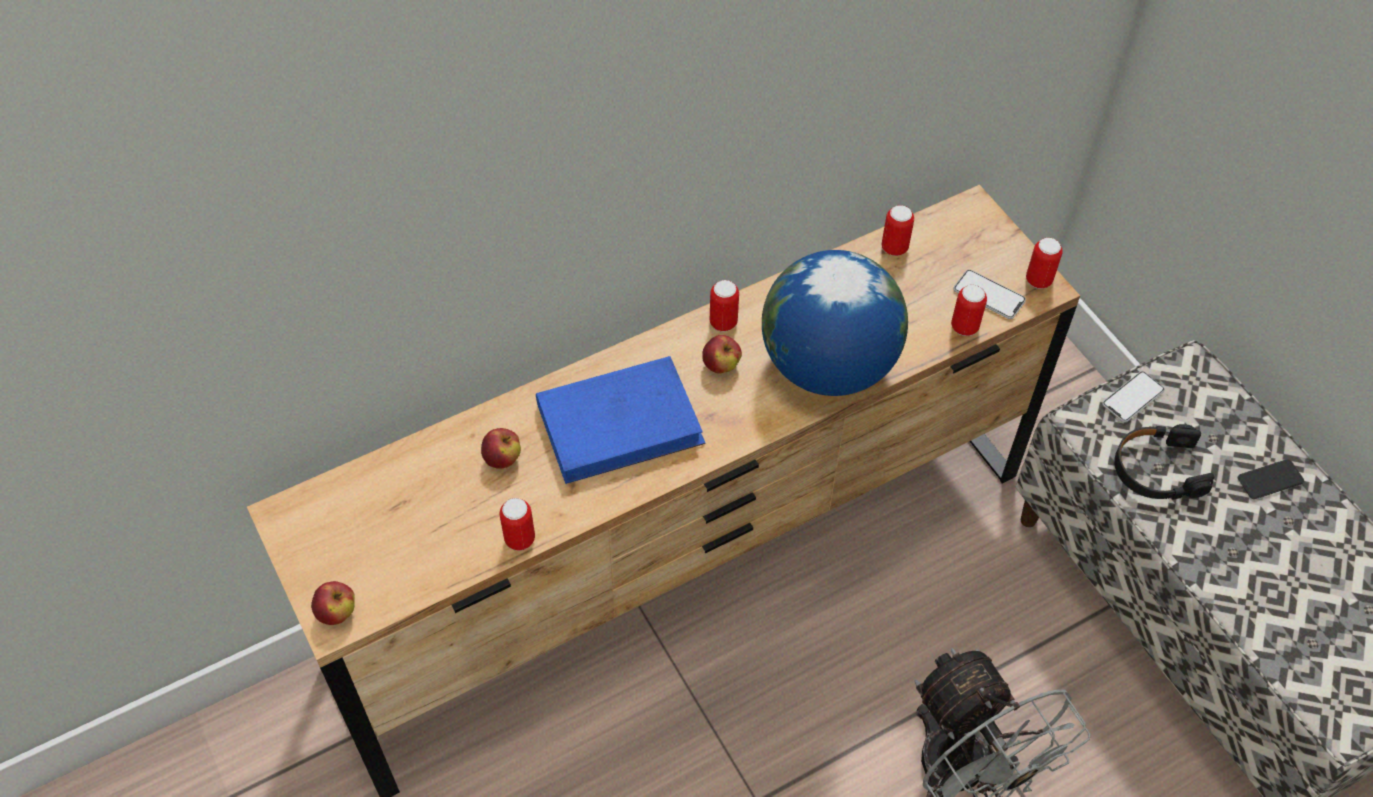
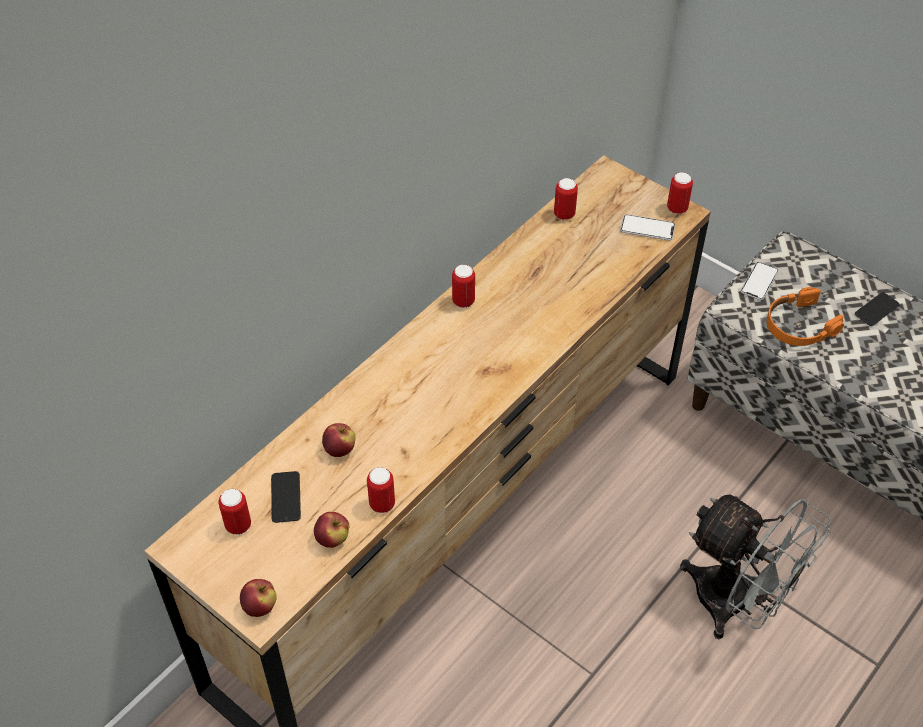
camera: 20 degrees left, 5 degrees down
(419, 496) = (286, 497): none -> phone
(620, 423) = (420, 396): blue book -> none
(721, 365) = (476, 332): apple -> apple (333, 539)
(827, 365) = (555, 309): globe -> none
(964, 327) = (641, 255): can -> can (238, 525)
(1157, 469) = (799, 325): black headphones -> orange headphones

